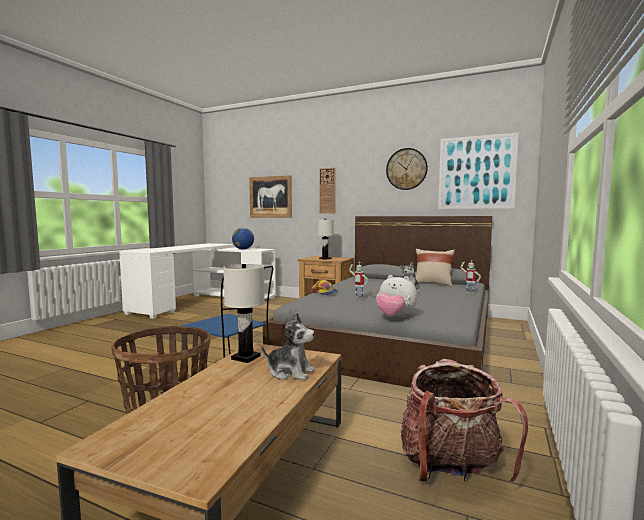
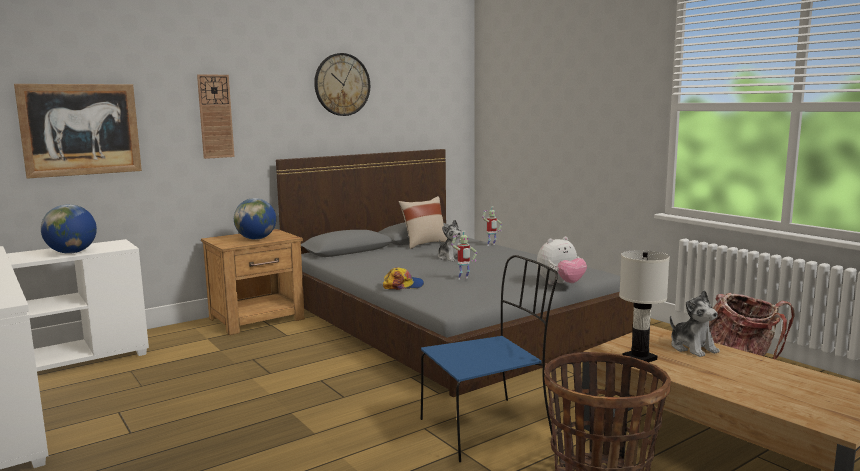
camera: 60 degrees left, 5 degrees up
(290, 372) = (692, 348): plush toy -> plush toy turned 105 degrees clockwise
(325, 258) = (256, 239): white table lamp -> globe
(476, 172) = (422, 94): picture -> none

